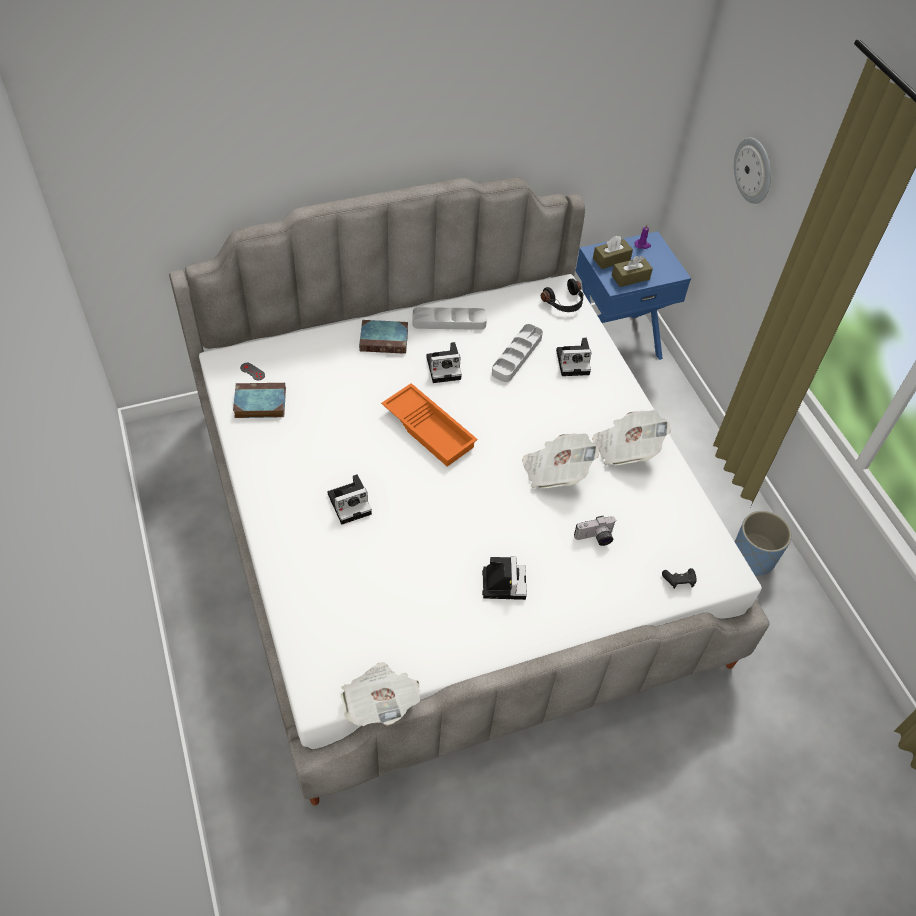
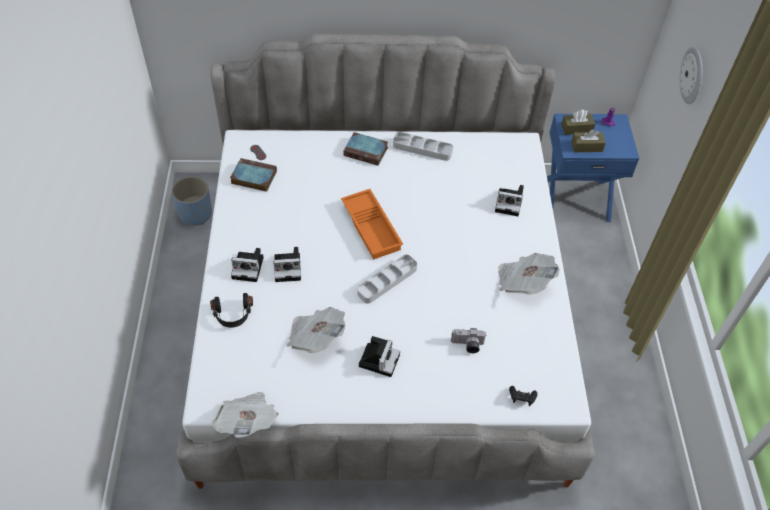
camera: 20 degrees right, 0 degrees up
(445, 367) = (404, 183): camera -> camera (249, 267)
(517, 355) = (465, 187): grey tray -> grey tray (387, 281)
(555, 472) = (457, 285): newspaper -> newspaper (316, 337)
(564, 303) = (522, 155): black headphones -> black headphones (233, 315)
(752, 558) = (622, 403): blue planter -> blue planter (195, 214)

